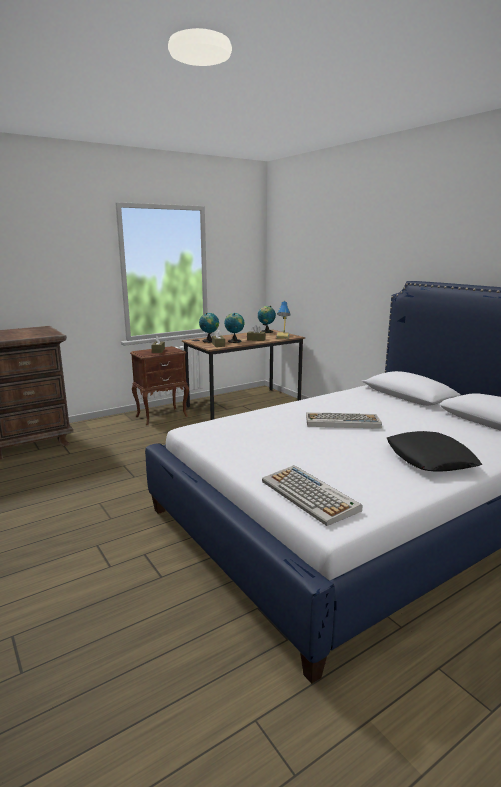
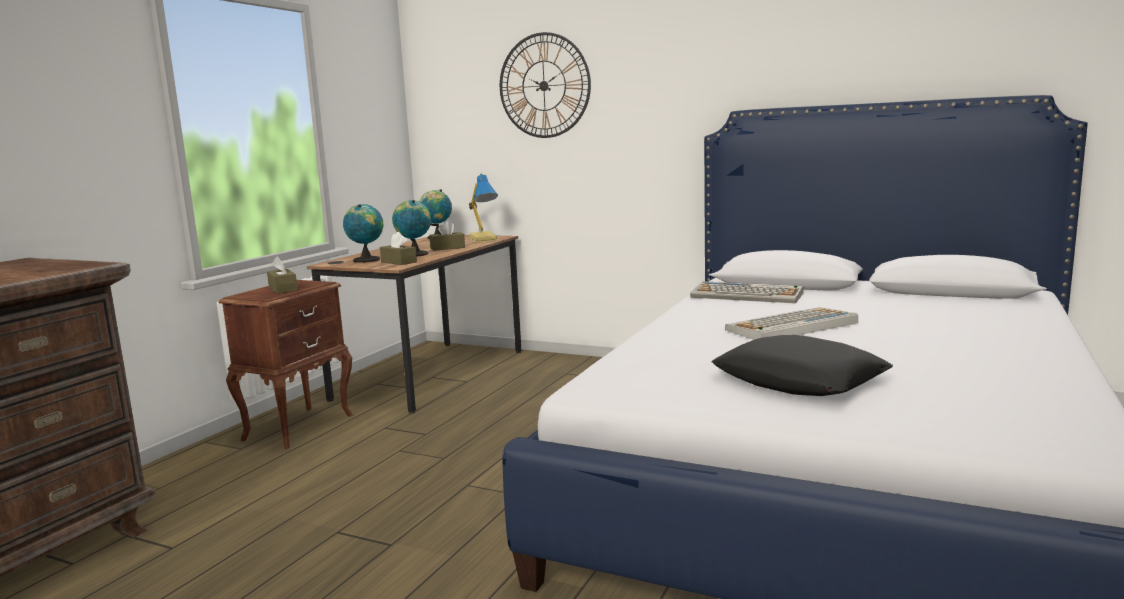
camera: 30 degrees left, 5 degrees down
(310, 496) = (987, 421): keyboard -> keyboard (747, 295)
(324, 252) = (544, 85): none -> wall clock
(430, 459) = (993, 342): black pillow -> black pillow (799, 380)

